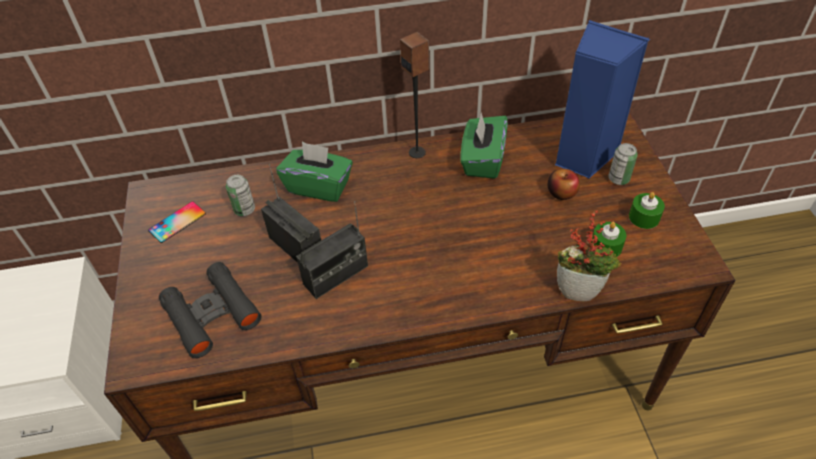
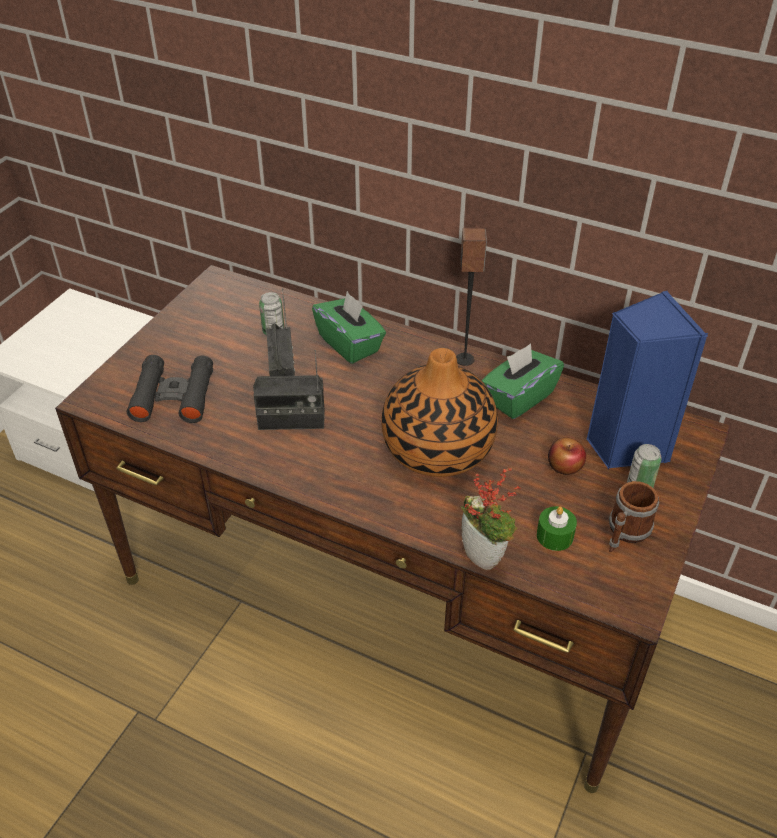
camera: 35 degrees right, 5 degrees down
(177, 222) = (215, 314): phone -> none
(467, 231) = (438, 449): none -> vase
(644, 217) = (625, 534): green candle -> mug

